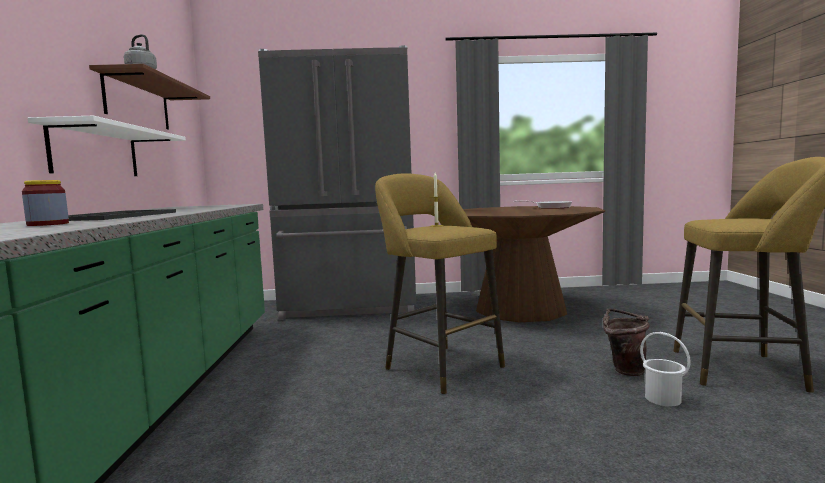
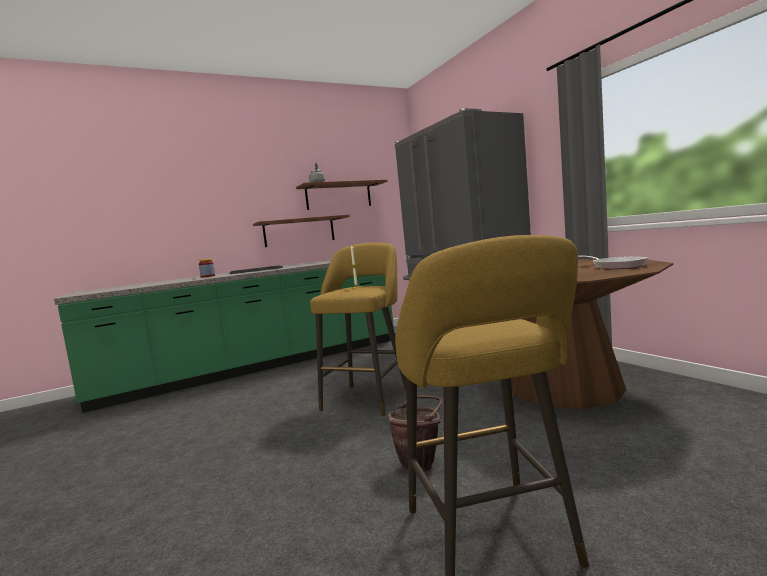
camera: 65 degrees right, 0 degrees up
(96, 152) = (299, 231): white shelf -> brown shelf
(662, 399) = (357, 490): white bucket -> none

